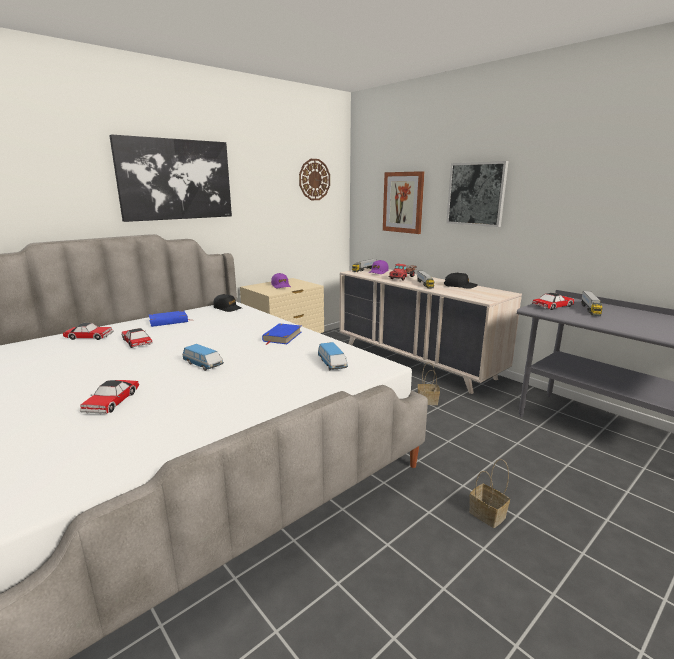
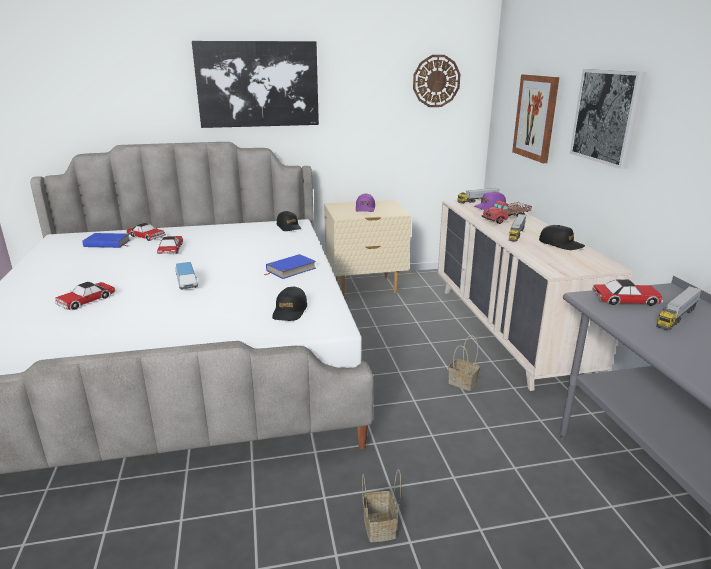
camera: 30 degrees right, 5 degrees up
(169, 321) = (221, 232): blue book -> blue book (107, 243)
(332, 364) = (290, 311): toy car -> black cap

